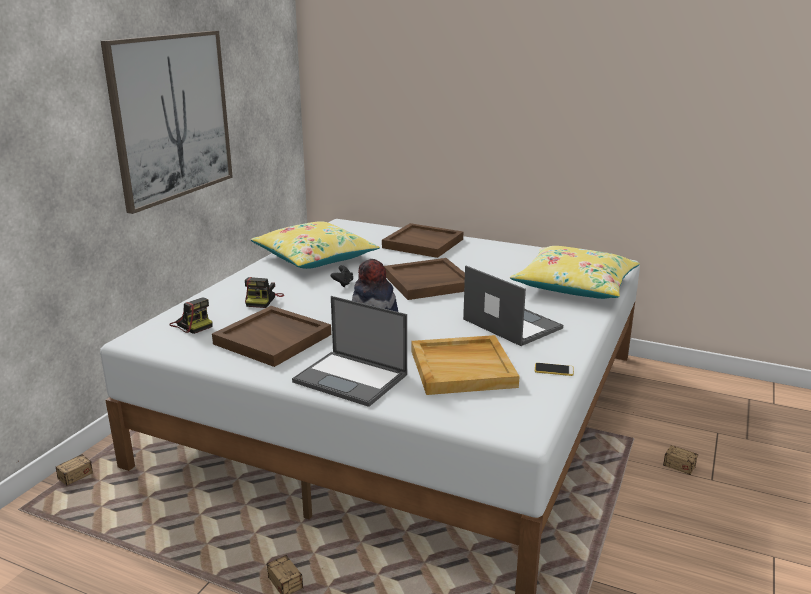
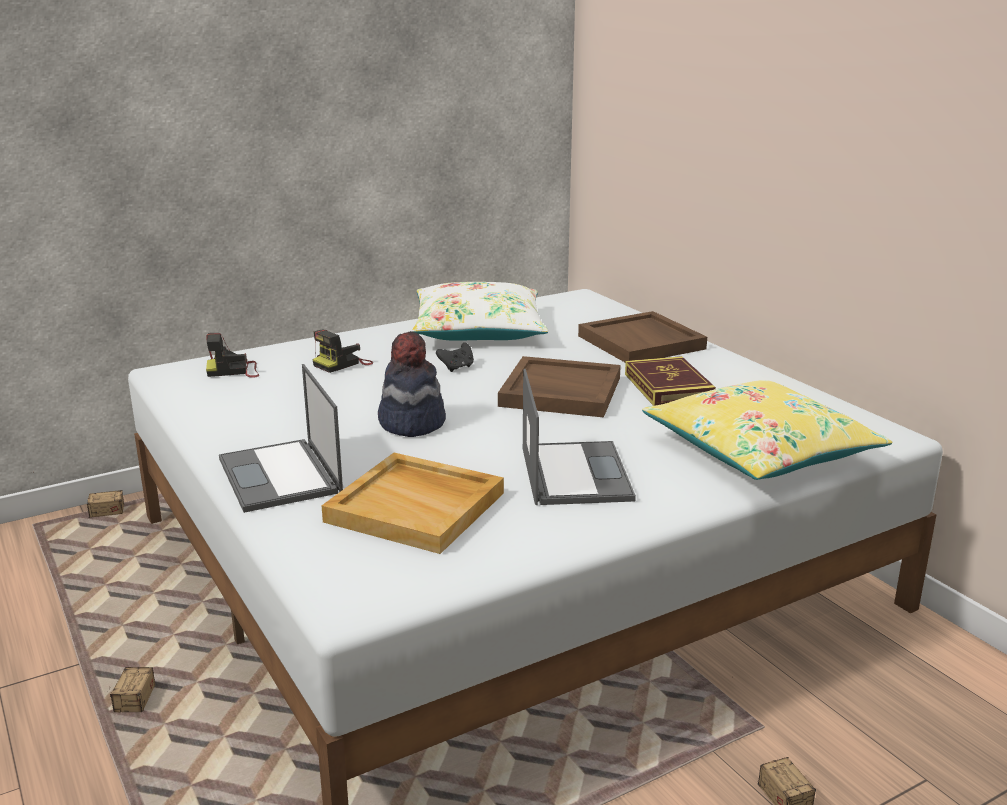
camera: 35 degrees right, 0 degrees up
(171, 117) = (318, 118): picture -> none
(192, 324) = (234, 371): camera -> camera turned 90 degrees clockwise
(274, 339) = (281, 409): brown tray -> none
(315, 257) = (479, 330): yellow pillow -> white pillow
(479, 265) = (668, 387): none -> book
(554, 370) = (524, 549): phone -> none

